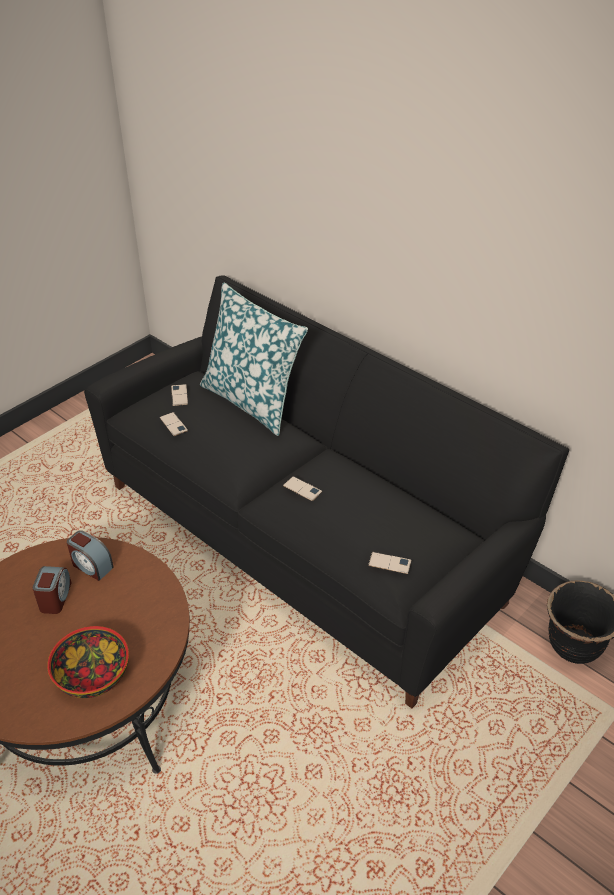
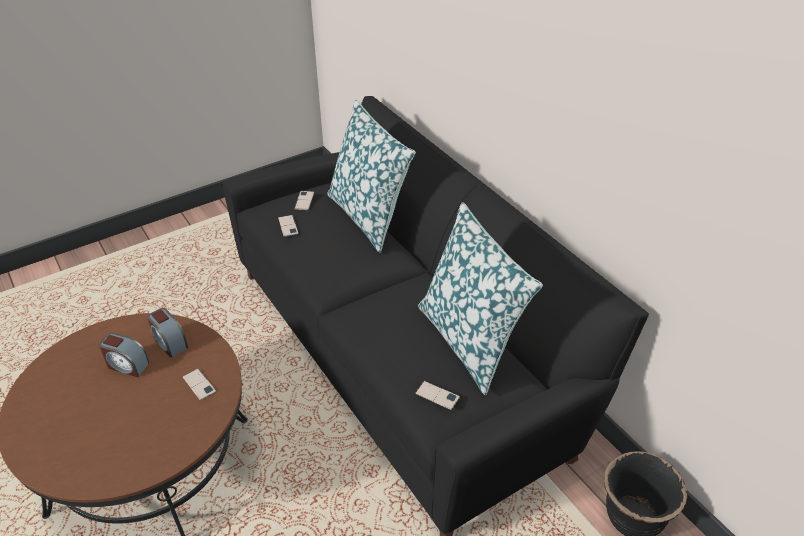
camera: 15 degrees right, 0 degrees up
(55, 597) = (127, 365): alarm clock -> alarm clock turned 90 degrees clockwise
(92, 676) = (127, 445): bowl -> none
(302, 489) = (381, 306): phone -> phone (199, 384)
(400, 506) = (470, 340): none -> pillow

